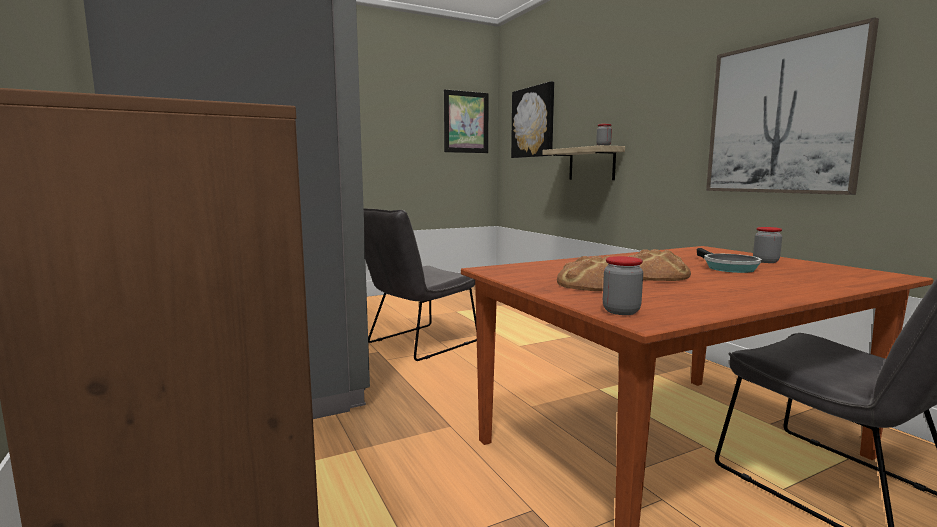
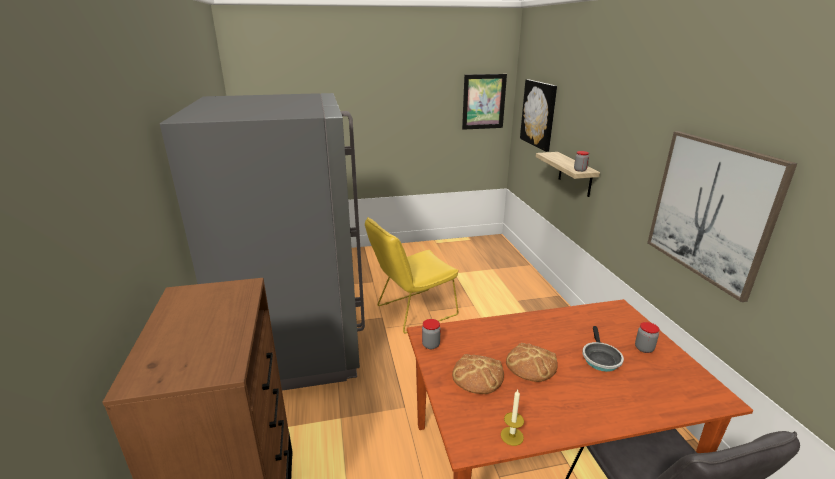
camera: 15 degrees right, 15 degrees up
(417, 344) = (412, 312): grey chair -> yellow chair
(621, 311) = (462, 430): jar -> jar (431, 345)
(695, 309) = (512, 436): none -> candle

